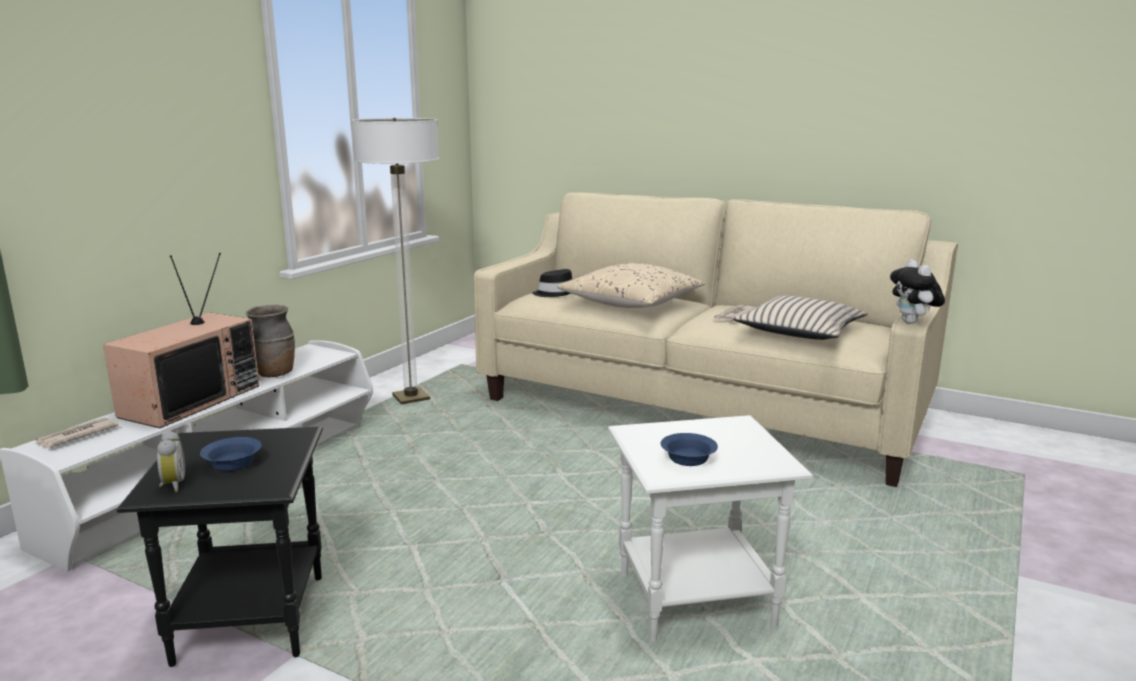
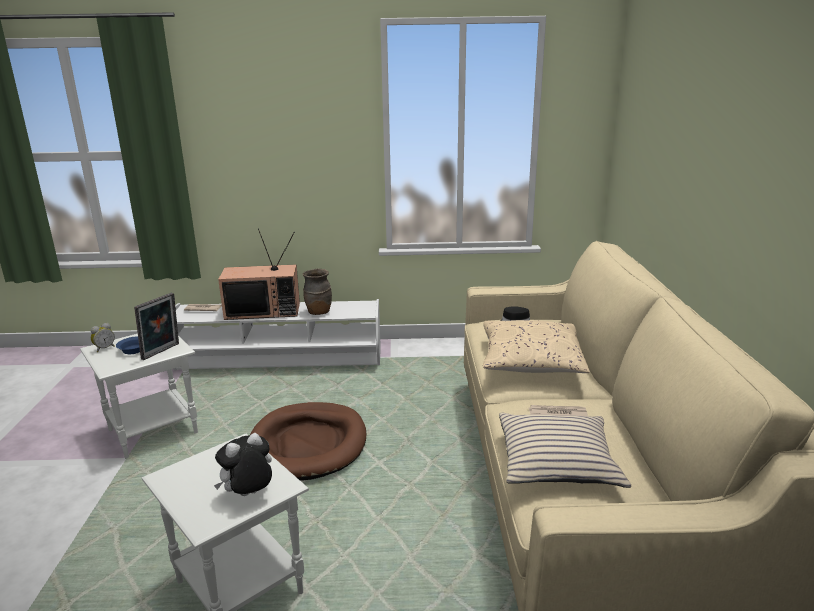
camera: 60 degrees right, 5 degrees up
(251, 618) = (154, 431): black side table -> white side table
(283, 445) = (162, 352): none -> picture frame
(411, 398) = (439, 363): floor lamp -> none
(469, 505) = (308, 444): none -> brown dog bed
(687, 459) = (195, 480): blue bowl -> none
(913, 323) = (564, 518): plush toy -> plush toy (249, 495)

